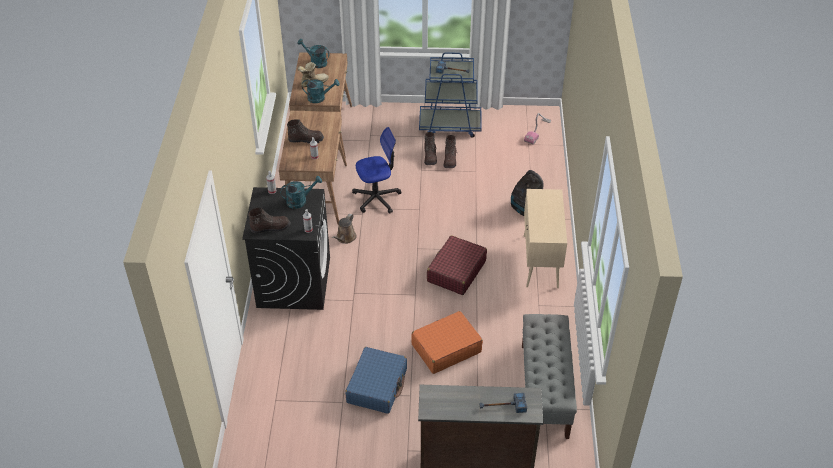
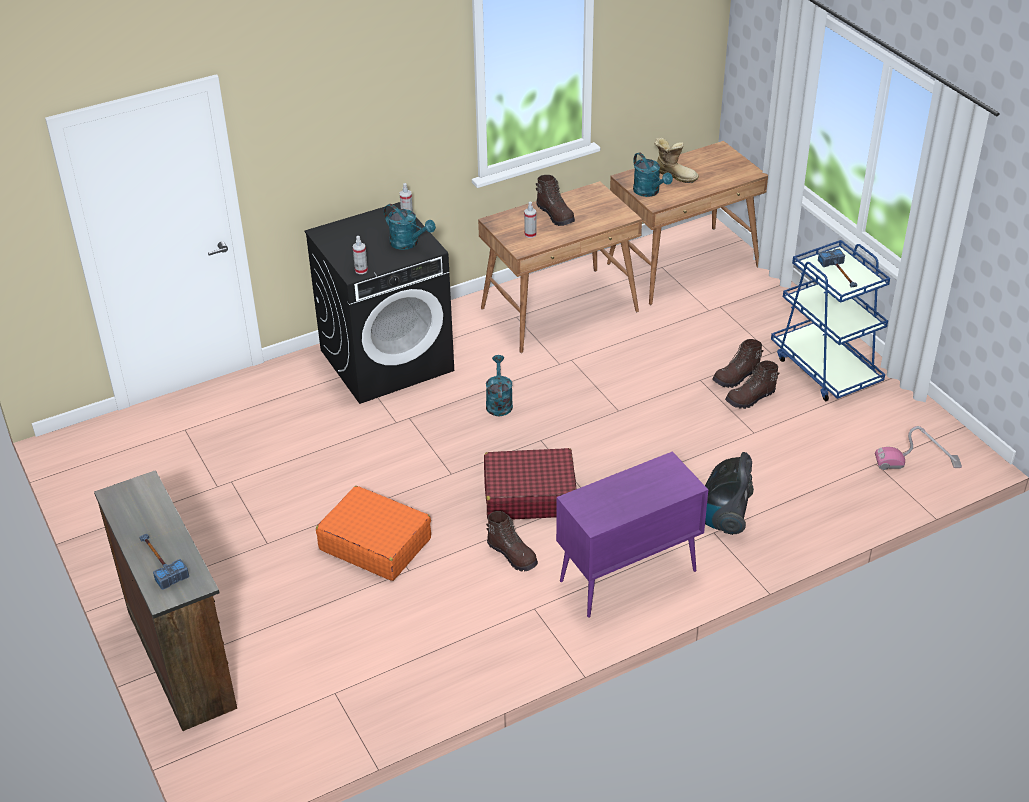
camera: 60 degrees right, 5 degrees down
(270, 228) = (340, 242): brown boot -> brown boot (512, 555)
(315, 62) = (718, 160): turquoise watering can -> turquoise watering can (498, 402)
(345, 238) = (501, 368): brown watering can -> none
(377, 198) = (602, 364): office chair -> none
(377, 386) = (264, 506): blue suitcase -> none
(540, 262) = (627, 577): beige cabinet -> purple cabinet
(544, 390) = (367, 680): grey bench -> none

